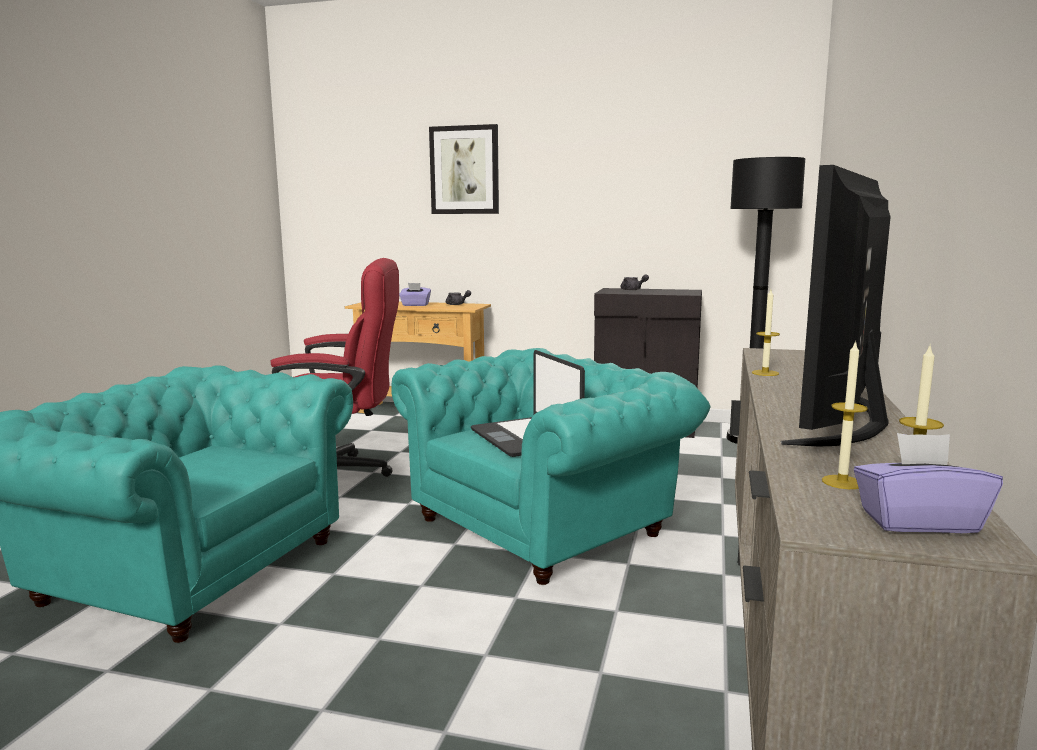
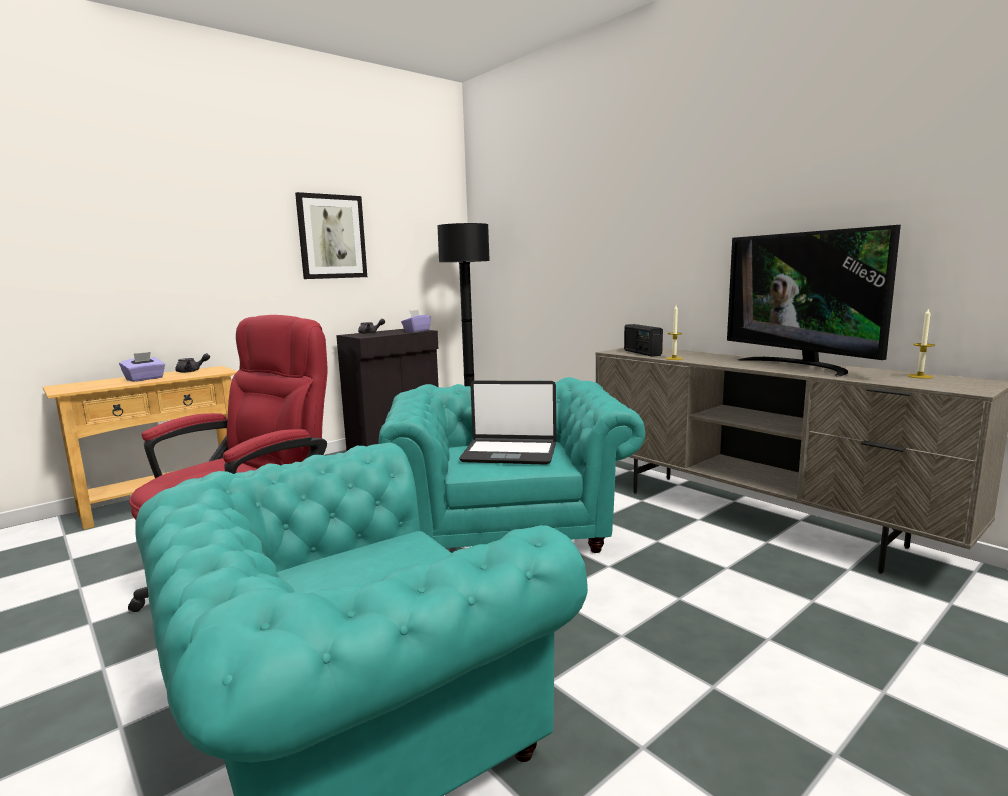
camera: 55 degrees left, 0 degrees up
(464, 170) = (170, 221): picture -> picture (331, 237)
(780, 359) = (642, 353): none -> radio
(842, 482) = (907, 380): candle -> none
(918, 521) = (966, 382): purple tissue box -> purple tissue box (416, 331)

